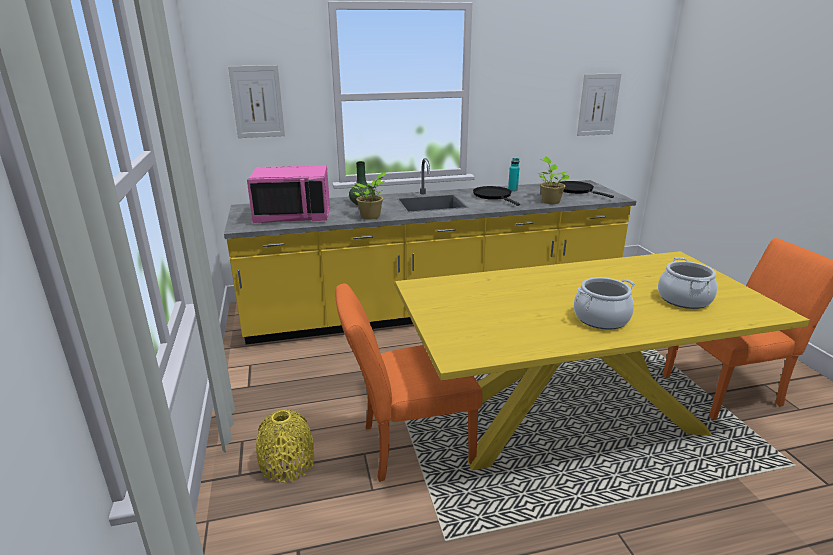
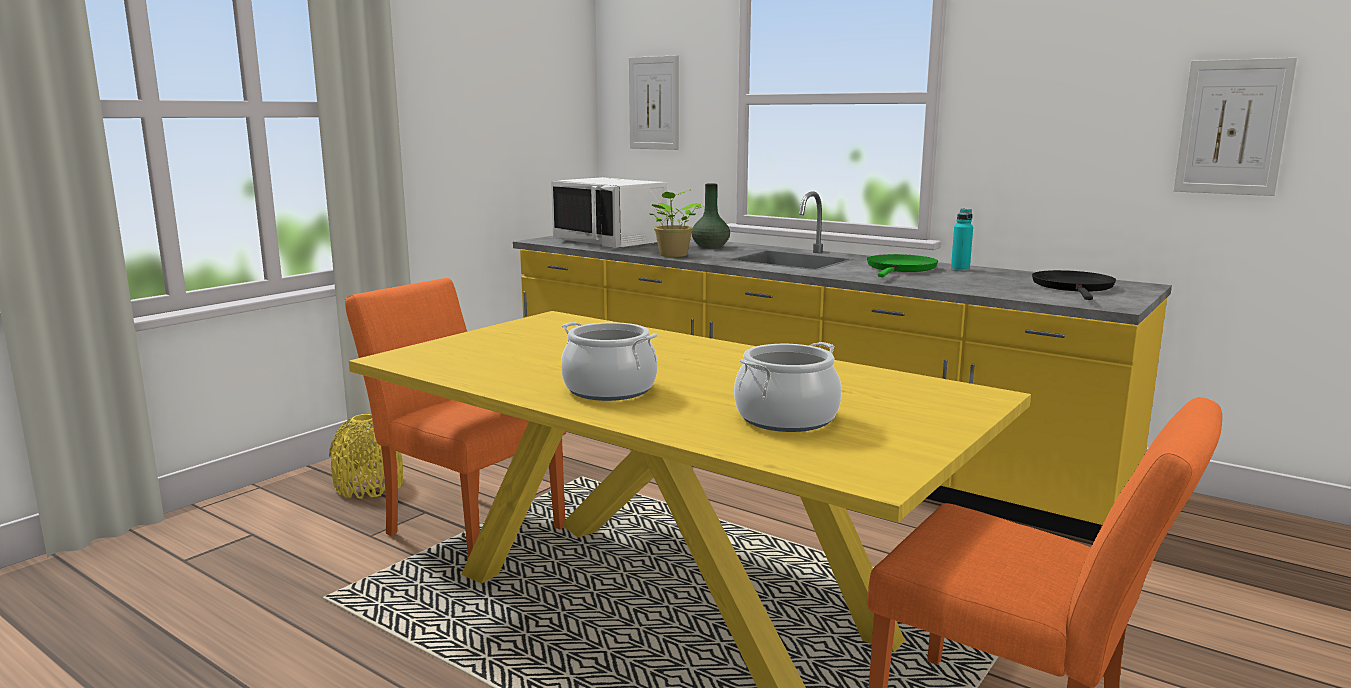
camera: 50 degrees right, 10 degrees down
(293, 215) = (611, 242): pink microwave -> white microwave
(493, 196) = (900, 269): black frying pan -> green frying pan
(550, 201) = (964, 286): potted plant -> none

